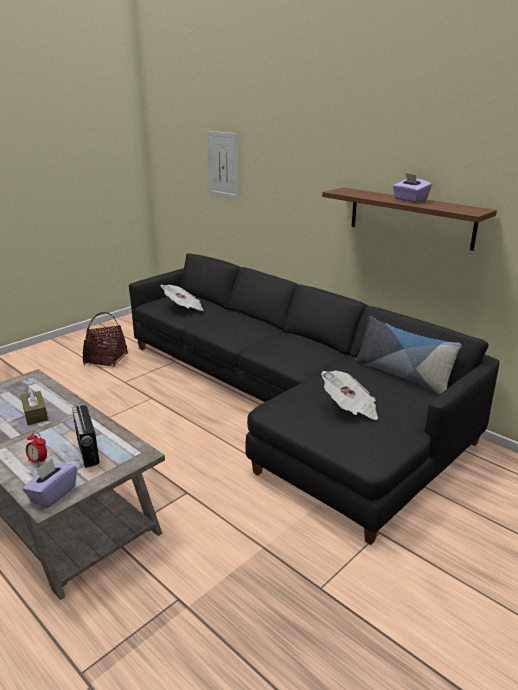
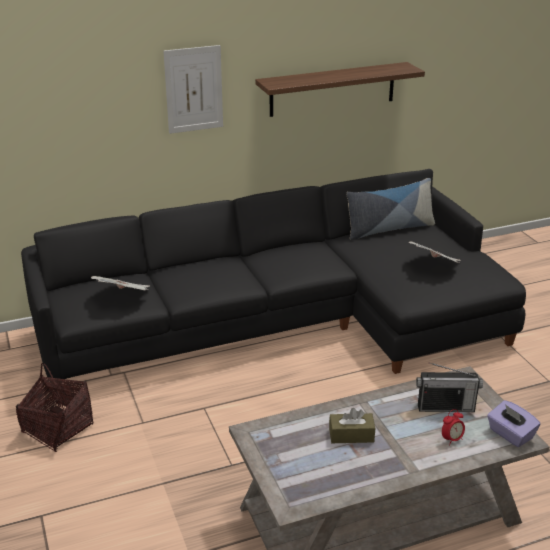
camera: 65 degrees left, 5 degrees up
(223, 165) = (57, 95): picture -> picture (194, 89)
(410, 200) = (346, 73): purple tissue box -> none

